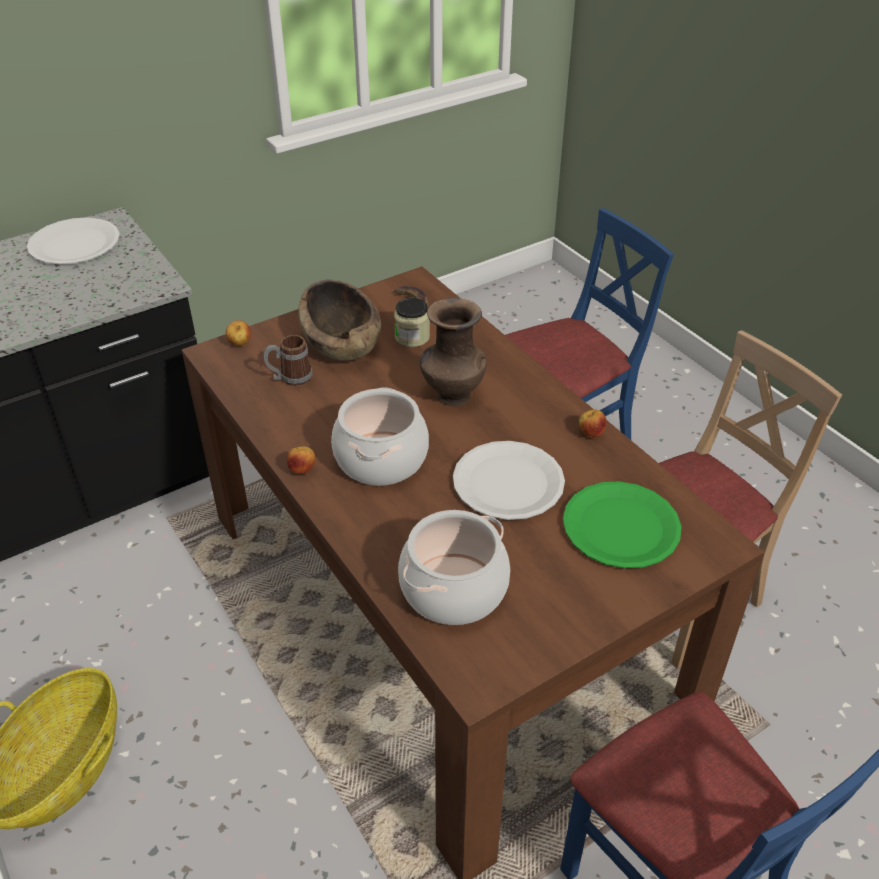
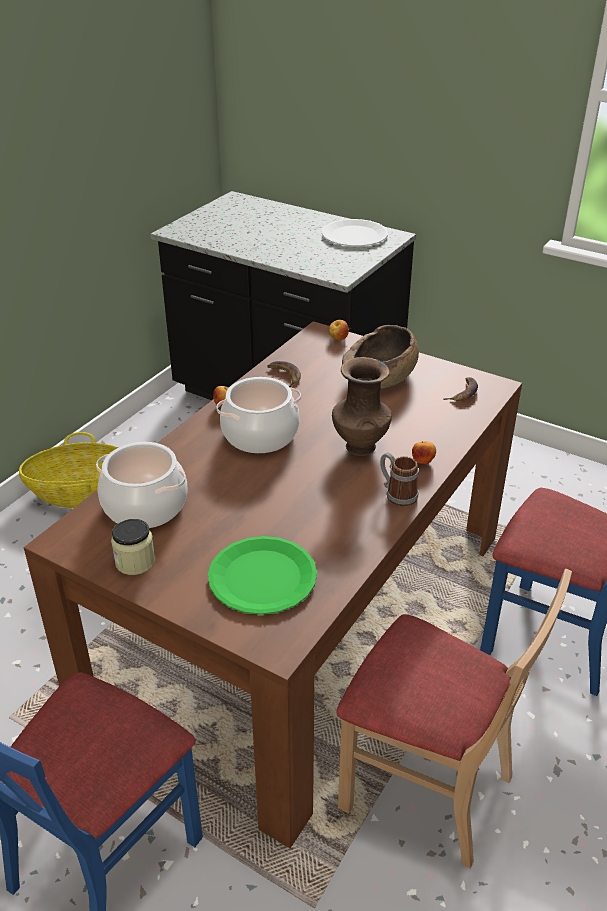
camera: 65 degrees right, 5 degrees down
(278, 405) = (285, 375): none -> banana
(290, 378) = (318, 370): mug -> mug (396, 494)
(412, 337) = (417, 406): jar -> jar (135, 562)
(508, 482) = (276, 502): white plate -> none
(591, 433) = (371, 532): apple -> apple (423, 461)

